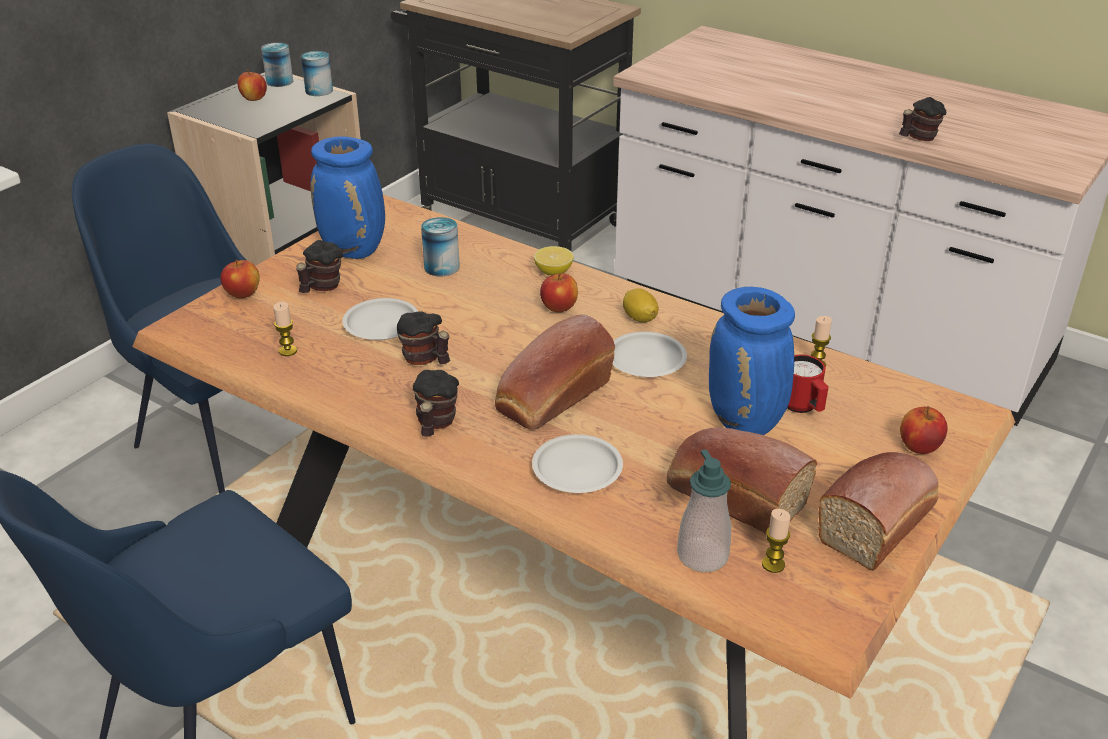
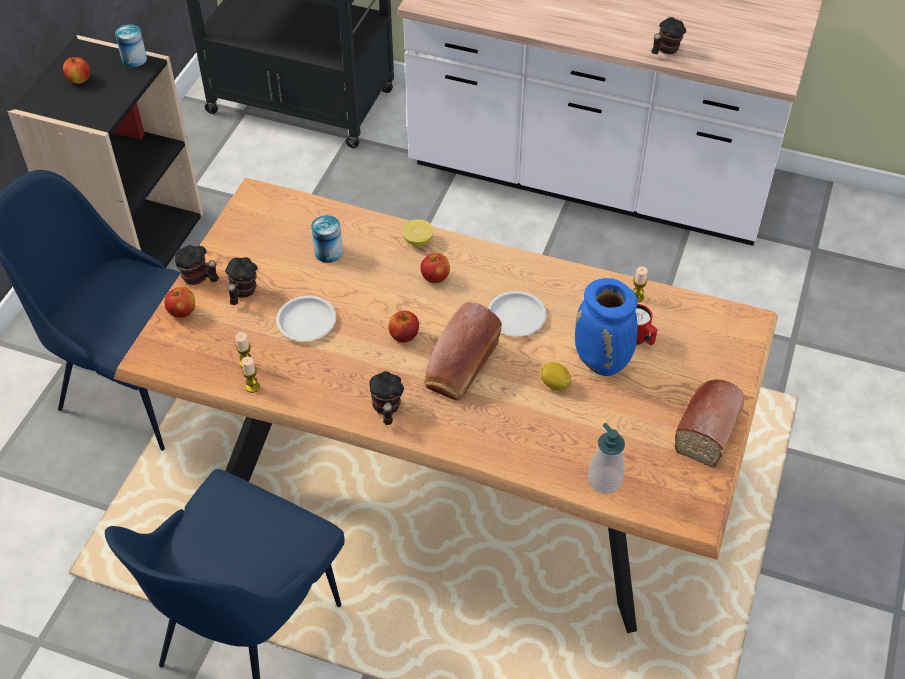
camera: 15 degrees left, 15 degrees up
(279, 81) = (92, 52): can -> none
(355, 251) = (251, 247): blue vase -> none
(425, 360) = (355, 350): mug -> mug (199, 278)
(577, 469) = (500, 427): white plate -> none
(639, 318) = (499, 276): lemon -> lemon (554, 384)
(732, 496) = (610, 427): bread -> none
(773, 564) = (651, 476): candle -> candle (252, 387)
(919, 447) = (721, 358): apple -> apple (404, 336)

